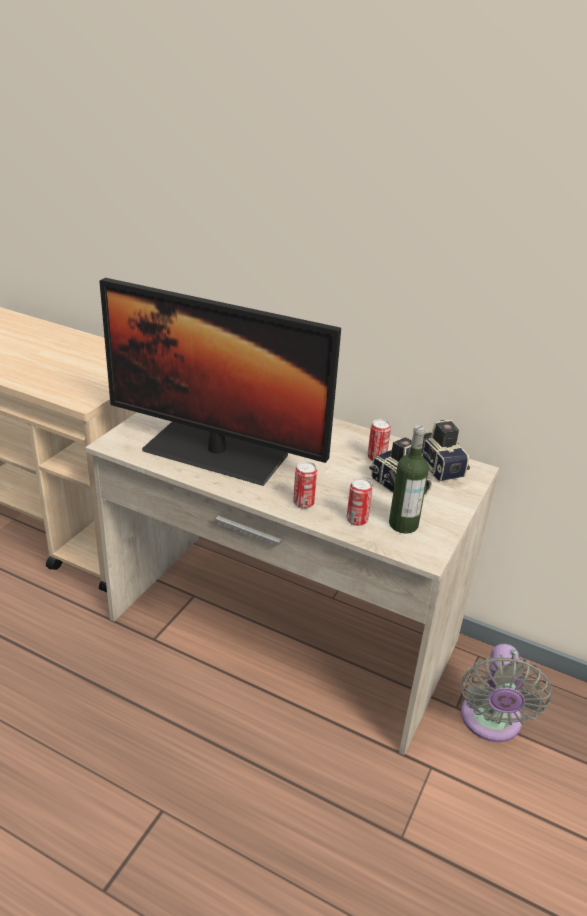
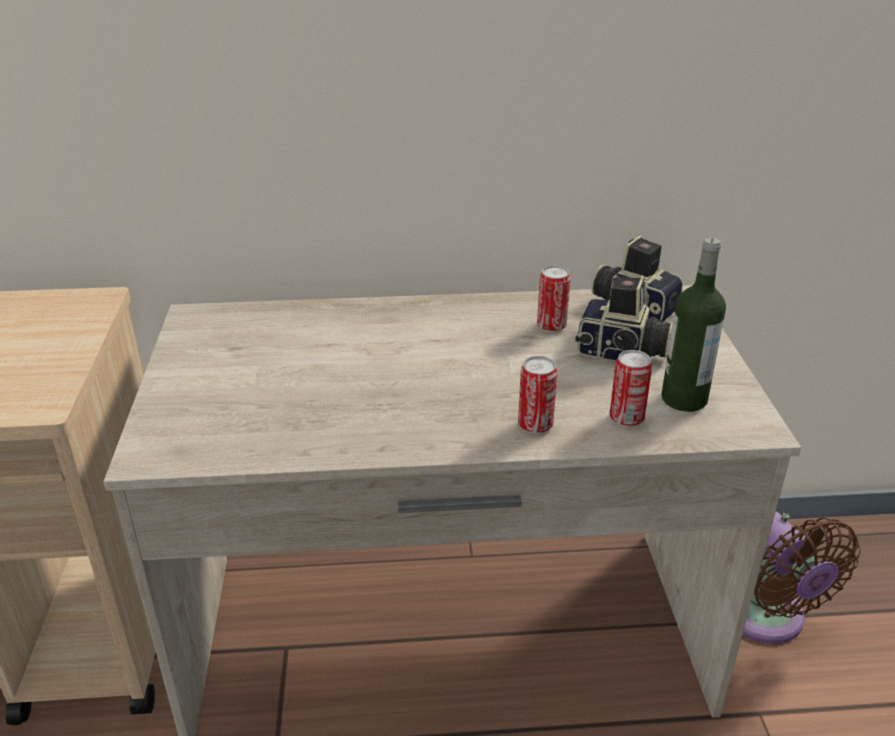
camera: 30 degrees left, 0 degrees up
(215, 453) = (332, 404): monitor -> none
(490, 723) = (767, 619): grey fan -> brown fan

